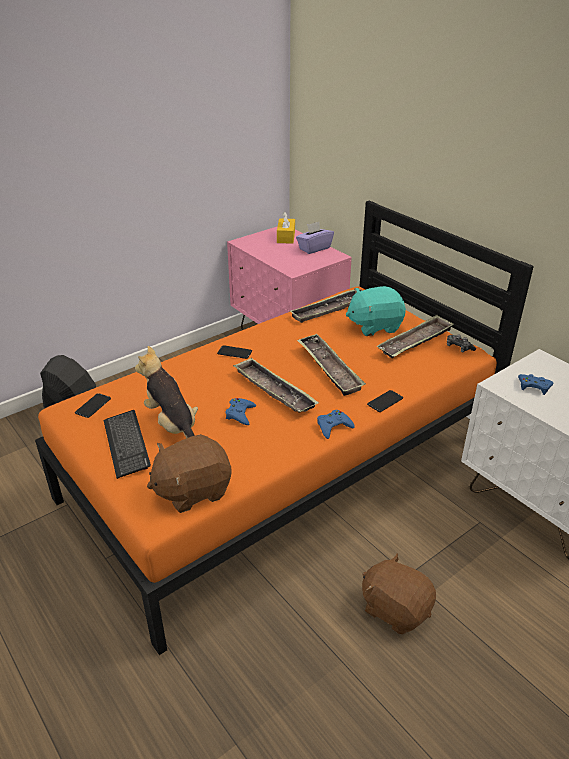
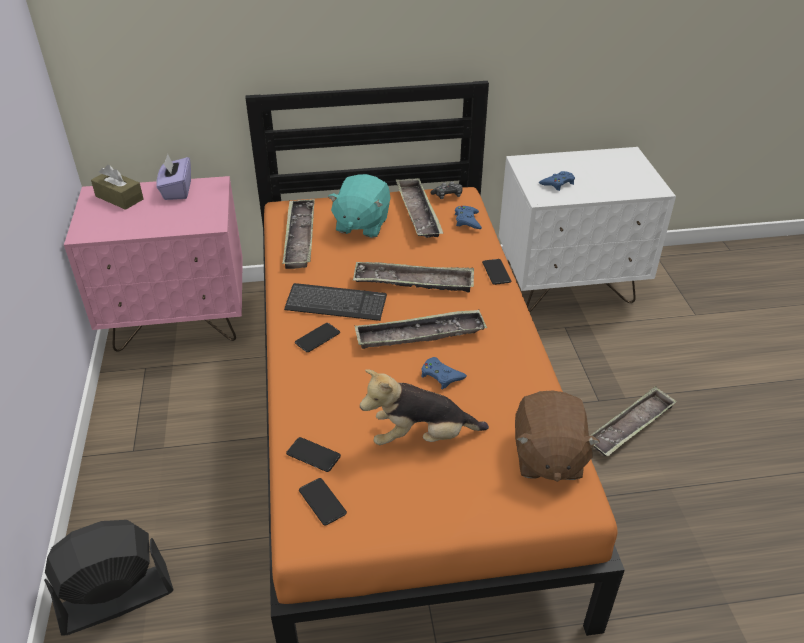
camera: 60 degrees left, 5 degrees up
(126, 444) = (431, 490): keyboard -> keyboard (336, 304)
(128, 389) = (313, 455): none -> phone
(286, 237) = (119, 198): yellow tissue box -> brown tissue box
(333, 426) = (511, 319): blue game controller -> blue game controller (467, 220)
(395, 608) = (630, 426): brown plush toy -> tray

